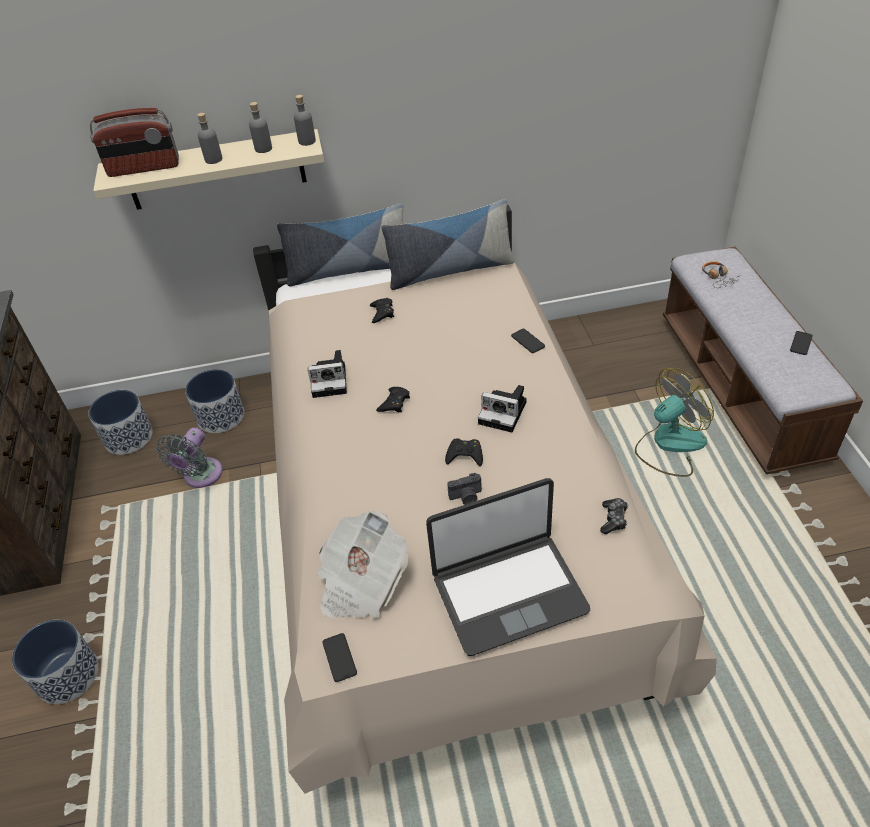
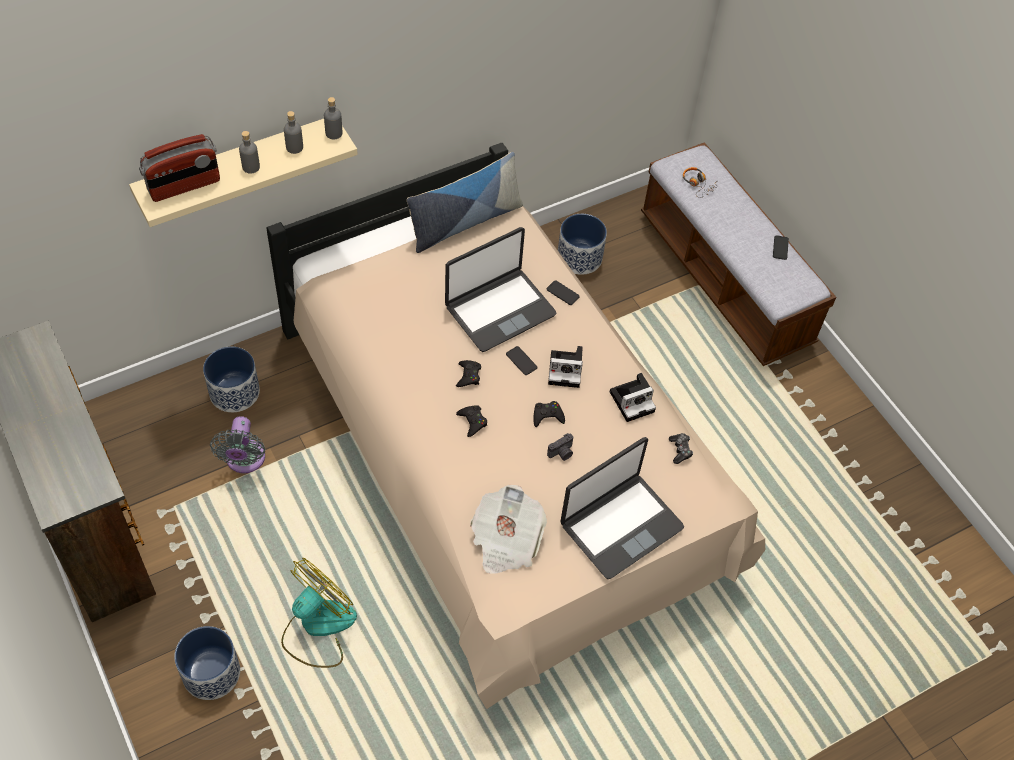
camera: 25 degrees left, 10 degrees up
(129, 437) = (145, 432): planter -> planter (580, 257)
(331, 380) = (401, 362): camera -> camera (633, 400)
(339, 657) = (513, 602): phone -> phone (521, 361)
(349, 270) = (362, 233): pillow -> none
(382, 313) = (418, 281): black game controller -> black game controller (472, 422)
(453, 347) = (499, 310): none -> laptop
(669, 445) = (676, 349): fan -> fan (318, 627)

